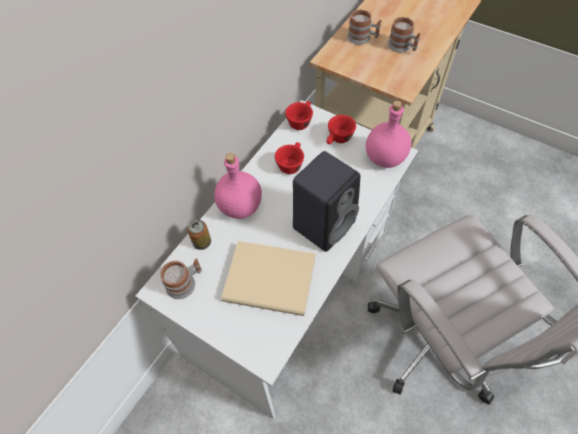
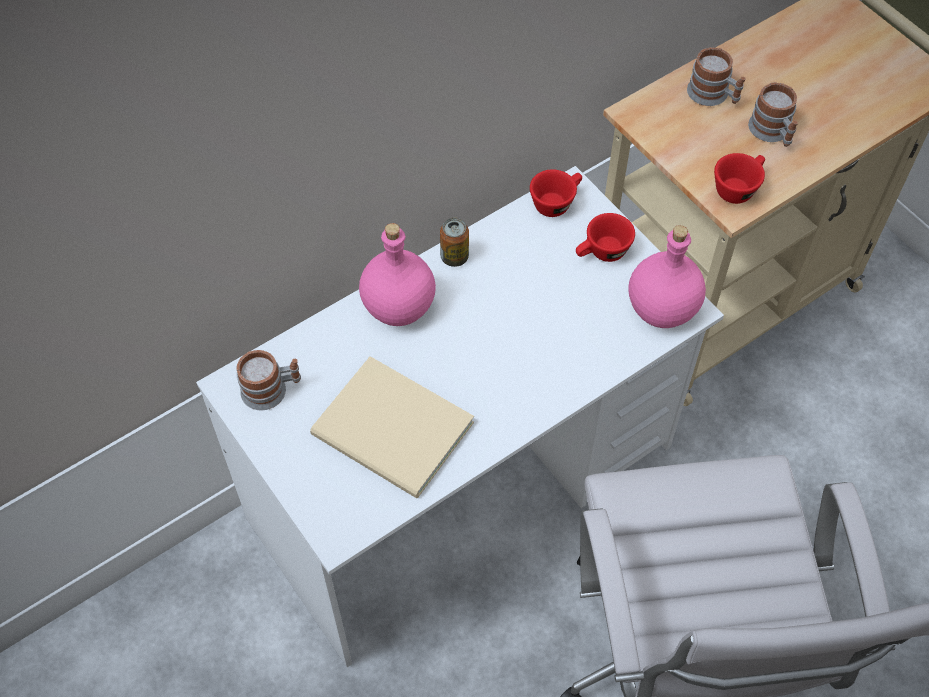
camera: 20 degrees right, 0 degrees up
(202, 242) = (319, 340): can -> can (454, 257)
(291, 164) = (507, 267): red cup -> red cup (738, 187)
(324, 223) = (513, 377): black speaker -> none

